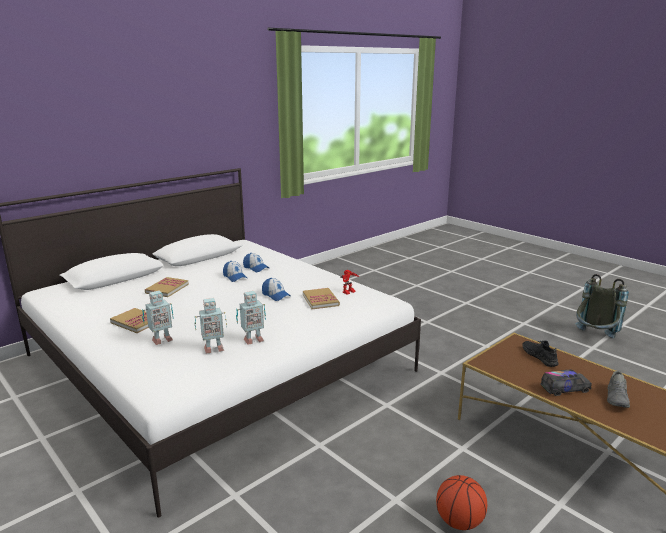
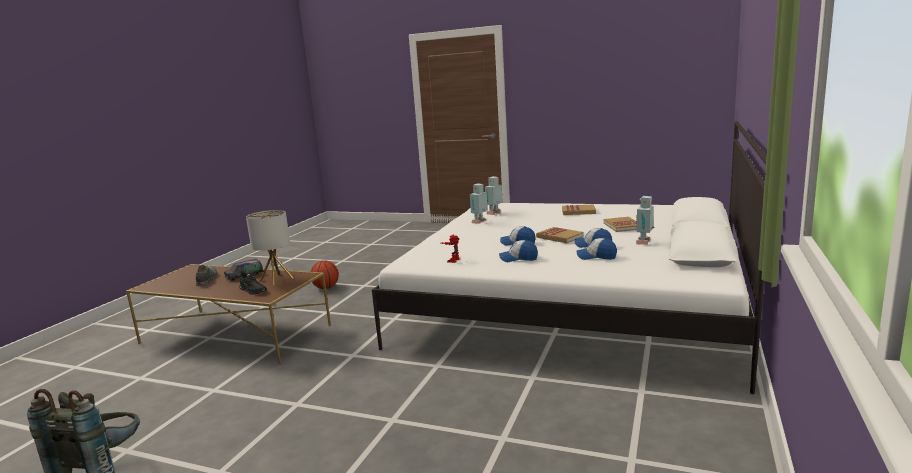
camera: 155 degrees right, 5 degrees down
(161, 340) = (536, 210): toy robot -> toy robot (644, 242)
(303, 280) = (518, 258): none -> cap
(320, 300) = (470, 249): book -> book (559, 237)
(518, 367) = (276, 279): none -> table lamp

